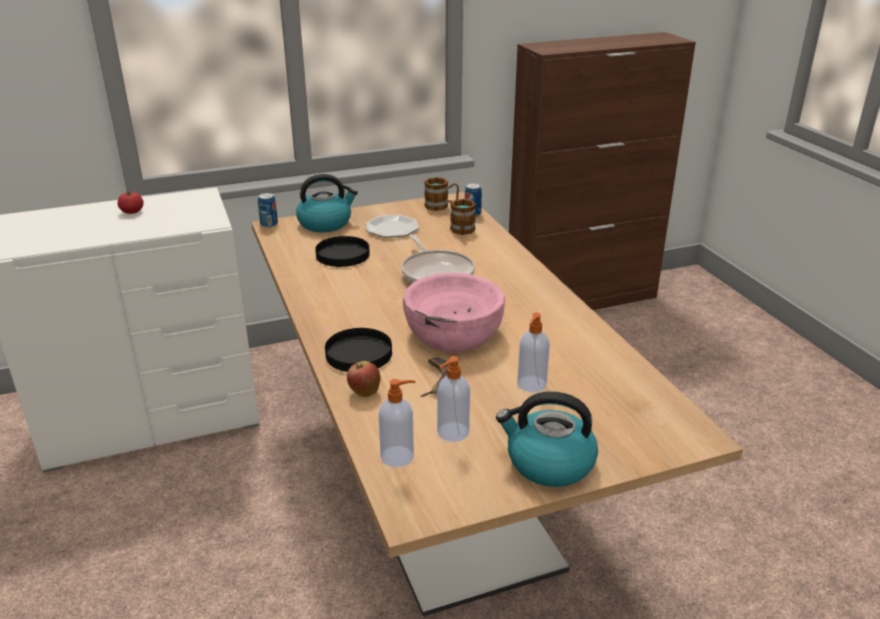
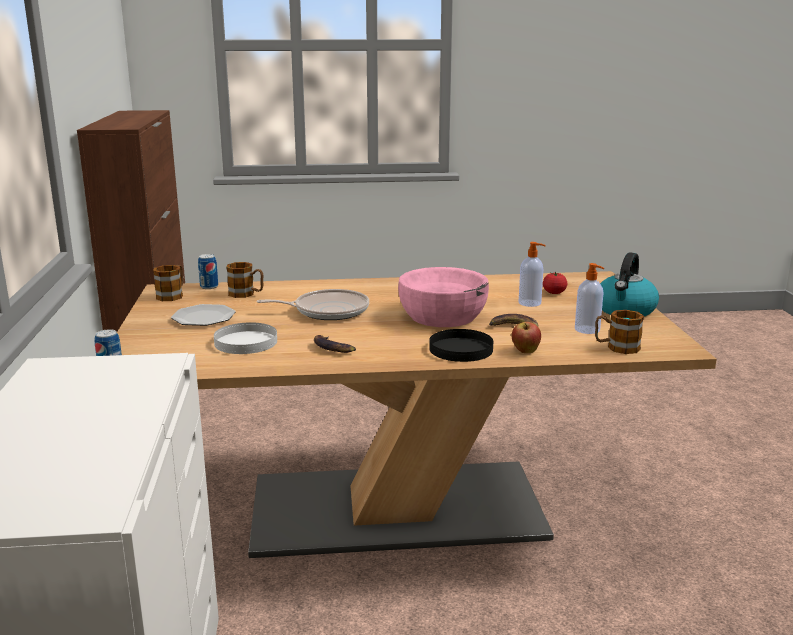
camera: 75 degrees left, 10 degrees down
(132, 212) = (50, 410): tomato -> tomato (554, 292)
(326, 223) = (149, 344): kettle -> none
(341, 291) = (333, 348): none -> banana
(342, 255) = (246, 342): black plate -> white plate
(398, 456) = (616, 347): soap dispenser -> mug

